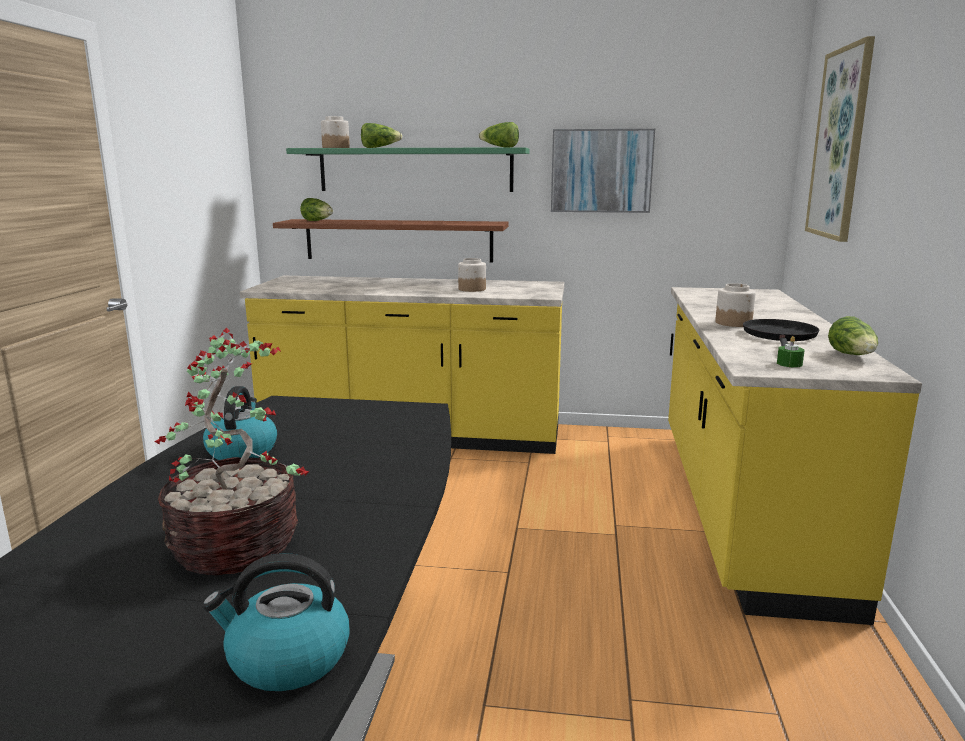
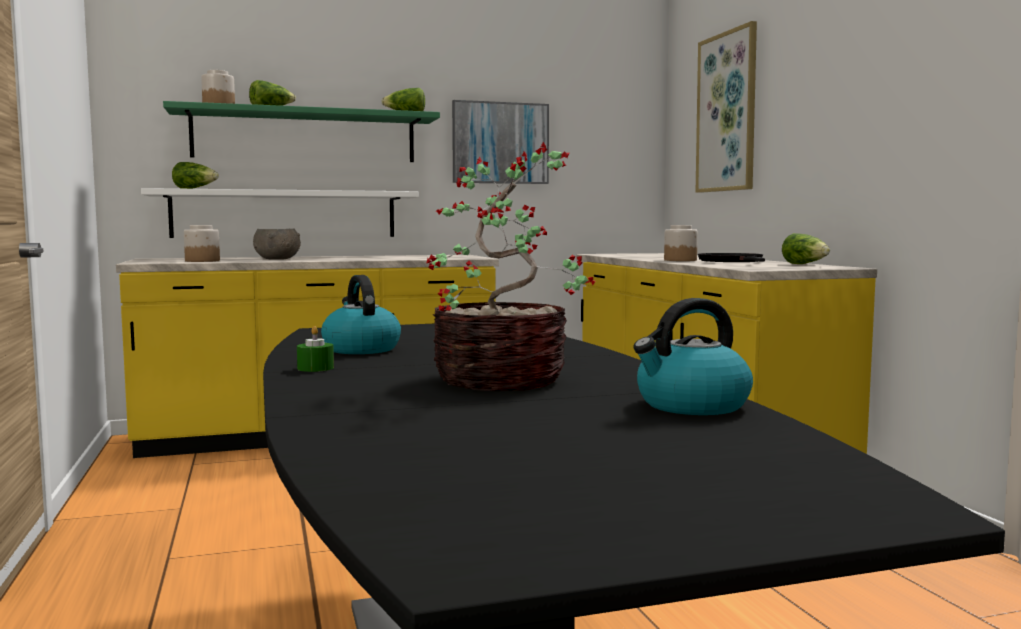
camera: 25 degrees left, 10 degrees down
(372, 287) = (278, 259): none -> grey bowl
(398, 240) = (285, 214): brown shelf -> white shelf
(471, 289) = (391, 257): jar -> jar (202, 261)
(789, 364) = (773, 267): green candle -> green candle (315, 368)

